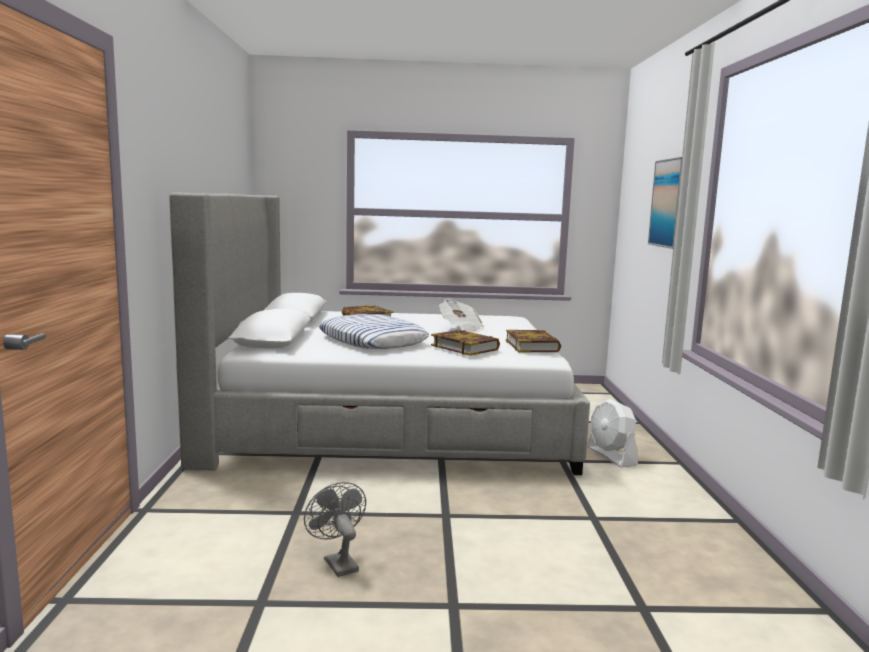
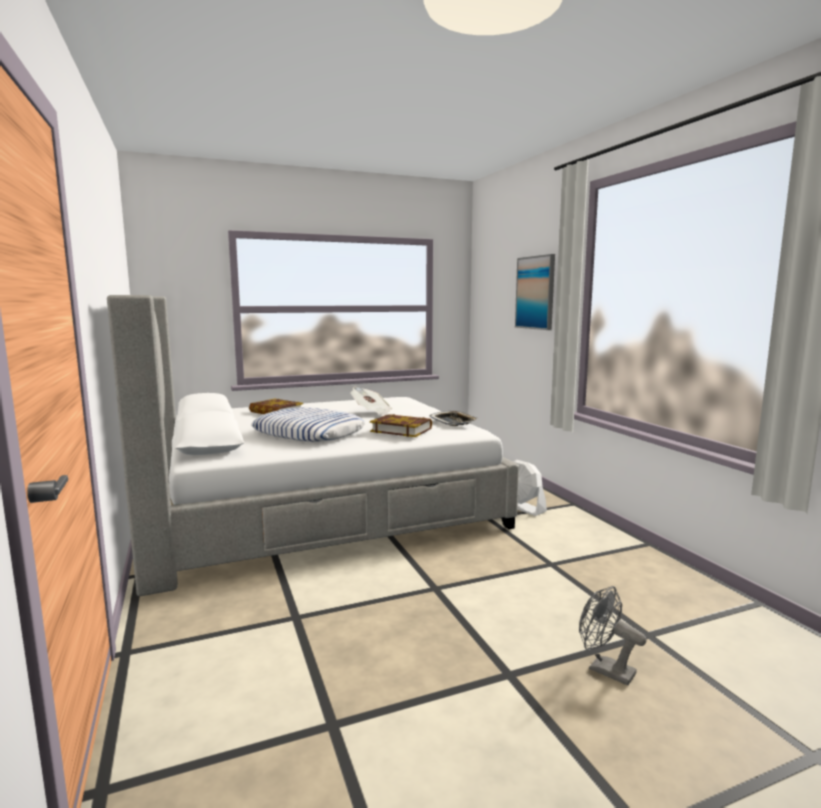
camera: 20 degrees left, 0 degrees up
(337, 562) = (375, 660): grey fan -> grey fan (604, 669)
(532, 346) = (453, 422): book -> tray

